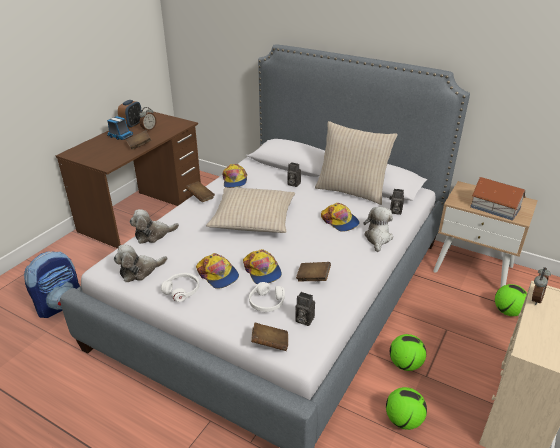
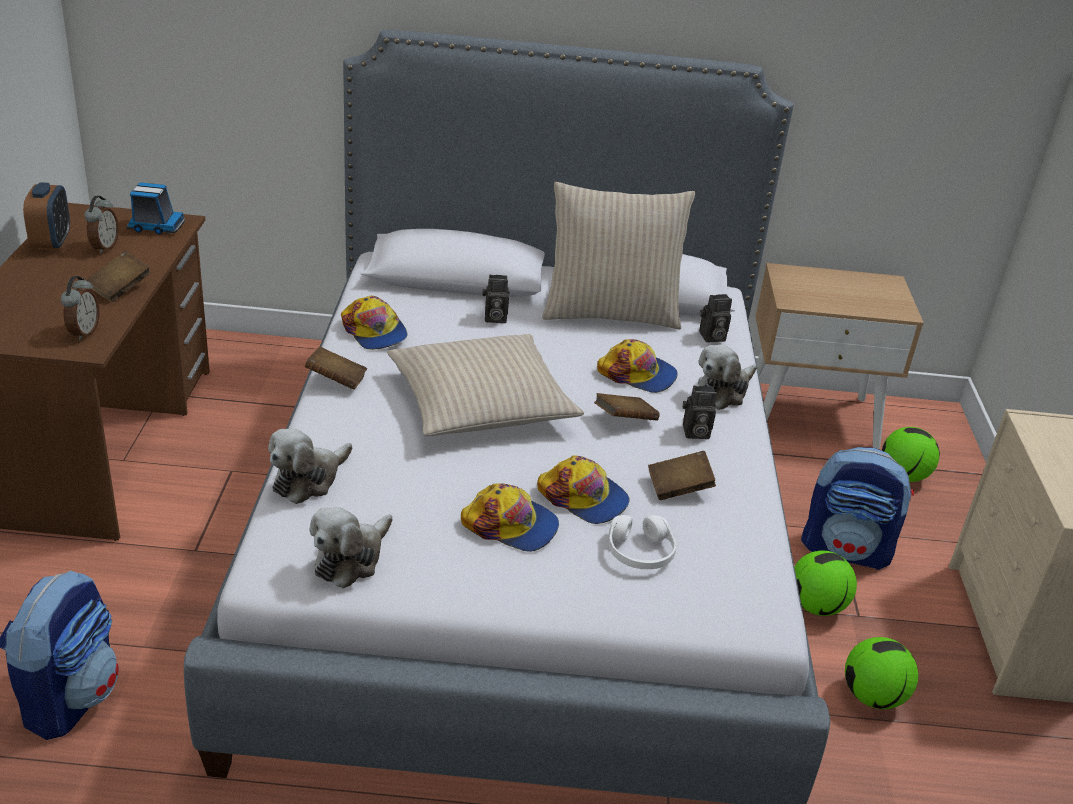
camera: 30 degrees left, 0 degrees up
(120, 136) = (48, 274): toy truck -> toy truck (155, 226)
(182, 290) = (471, 573): white headphones -> none
(270, 344) = (706, 621): brown book -> brown book (624, 420)
(303, 319) = (724, 564): camera -> camera (694, 433)
(378, 238) = (723, 392): plush toy -> plush toy turned 120 degrees counterclockwise
(444, 341) = (846, 550): none -> backpack
(494, 207) = (854, 300): toy house -> none
(535, 299) = (1030, 436): alarm clock -> alarm clock (83, 332)

